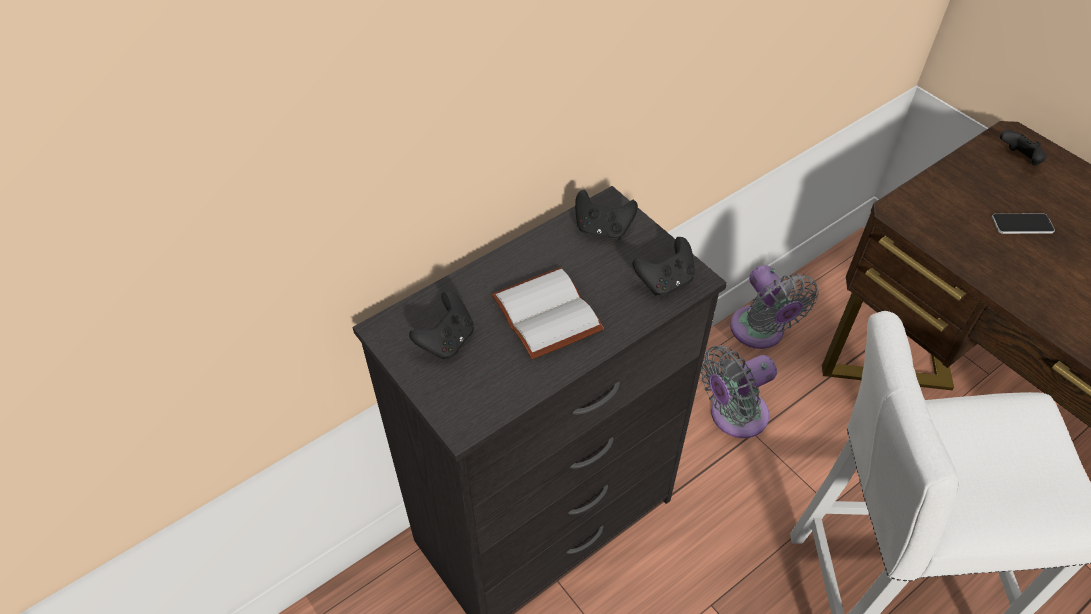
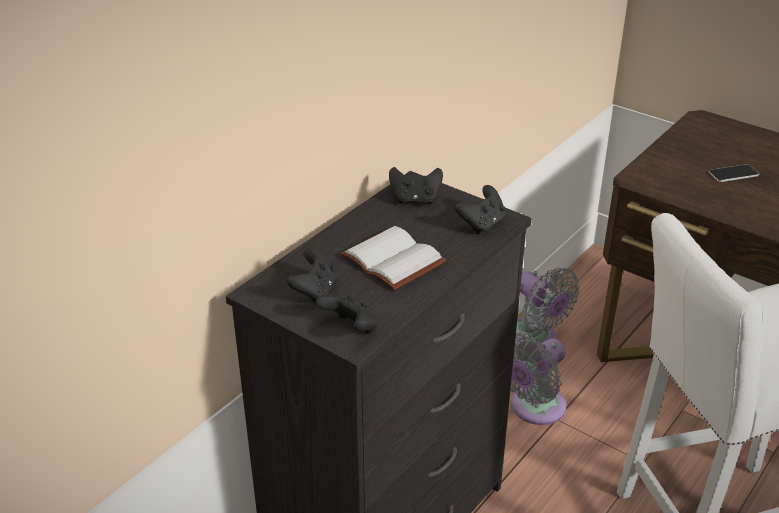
camera: 15 degrees left, 15 degrees down
(1018, 160) = (713, 133): black game controller -> black game controller (350, 329)

